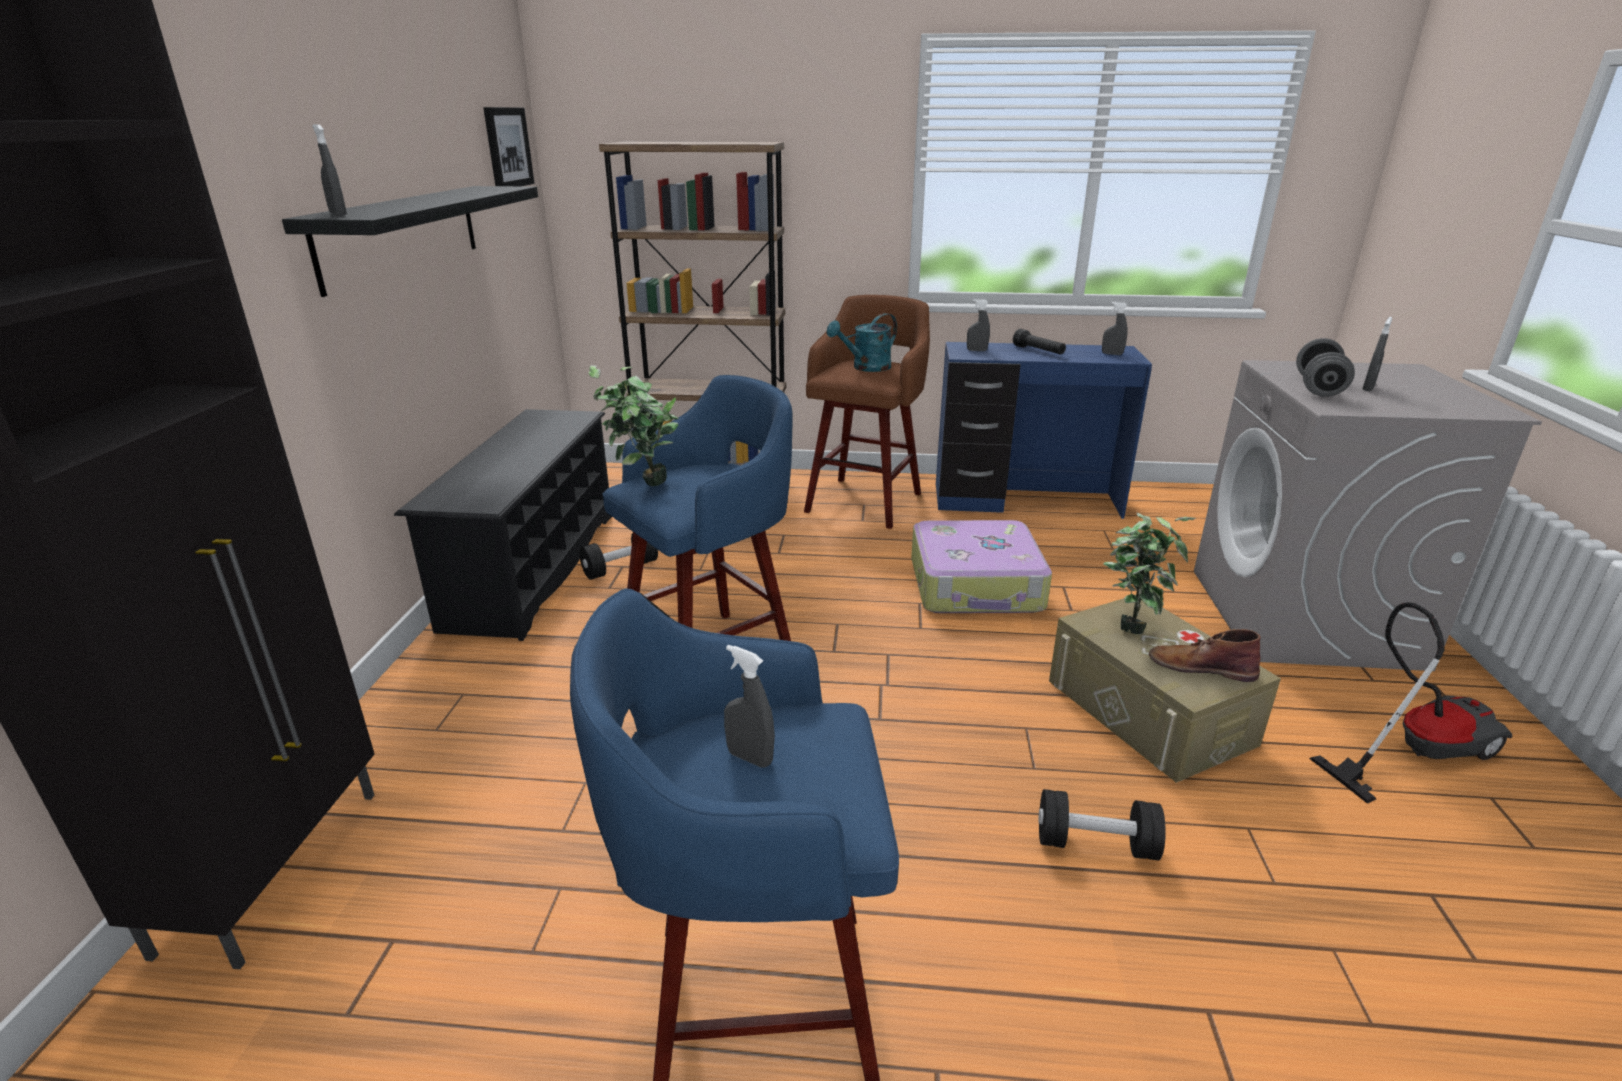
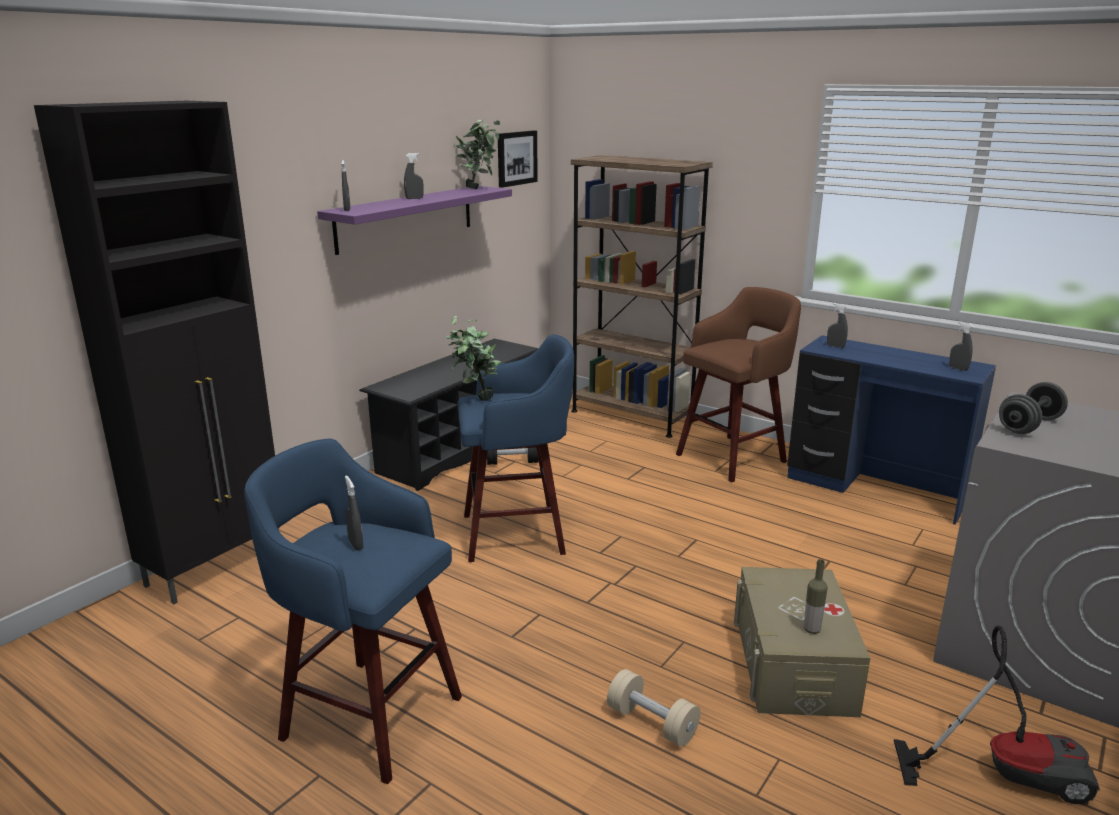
camera: 30 degrees right, 5 degrees down
(402, 234) = (406, 218): black shelf -> purple shelf
(866, 368) = (736, 346): turquoise watering can -> none
(976, 585) = (755, 540): suitcase -> none
(1038, 351) = (890, 356): black flashlight -> none
(1095, 844) = (652, 723): black dumbbell -> beige dumbbell
(1132, 624) = (795, 587): potted plant -> potted plant (479, 189)
(1200, 666) = (811, 630): brown boot -> bottle
(1368, 388) = (1080, 435): grey spray bottle -> grey spray bottle (414, 198)

